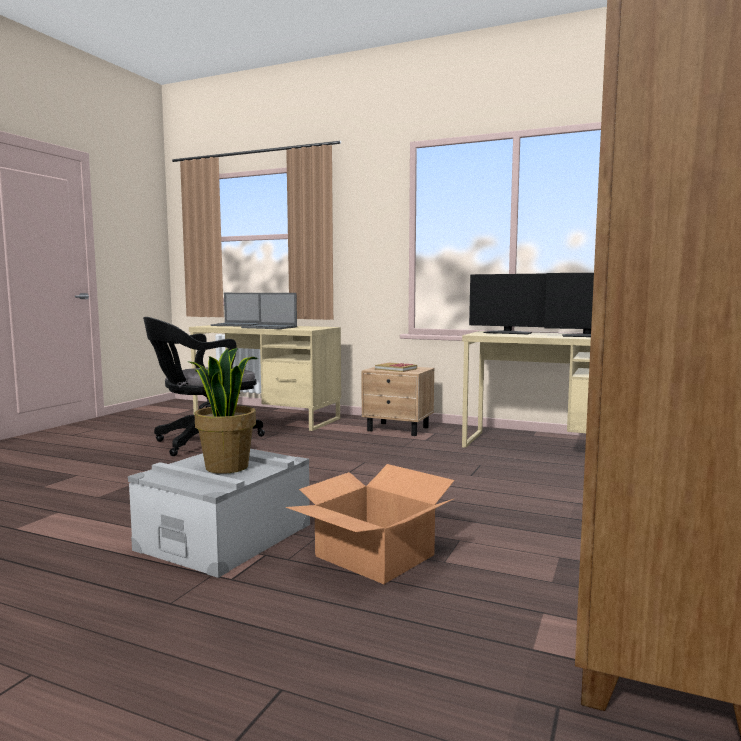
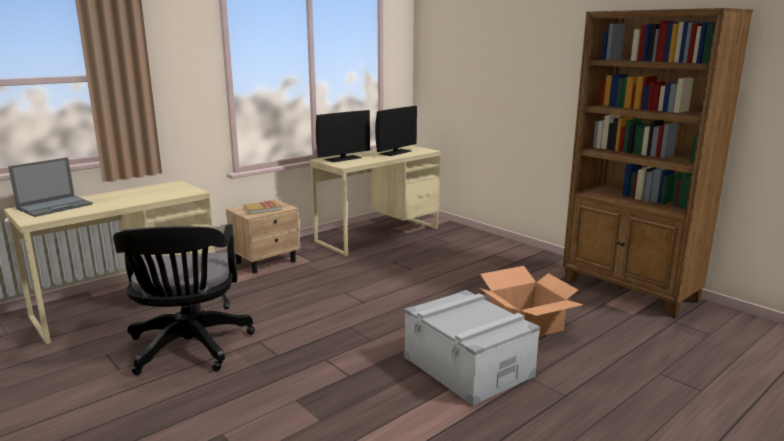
camera: 65 degrees left, 10 degrees up
(226, 467) = (472, 316): potted plant -> none
(270, 327) = (134, 199): laptop -> none

